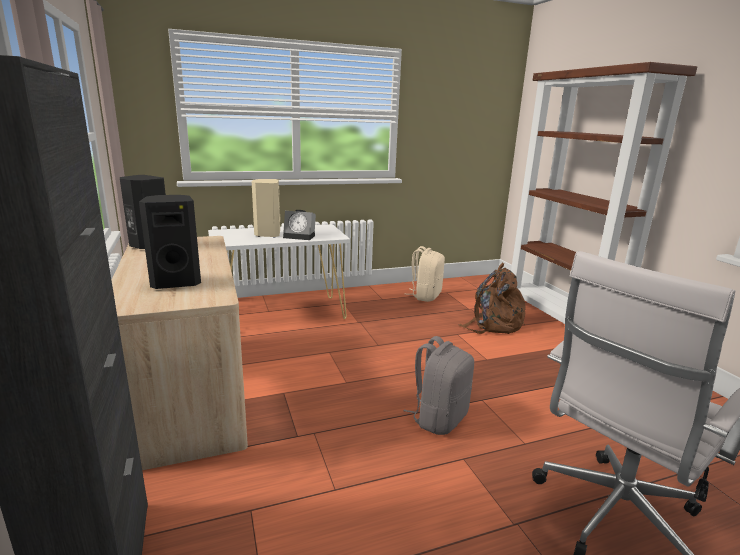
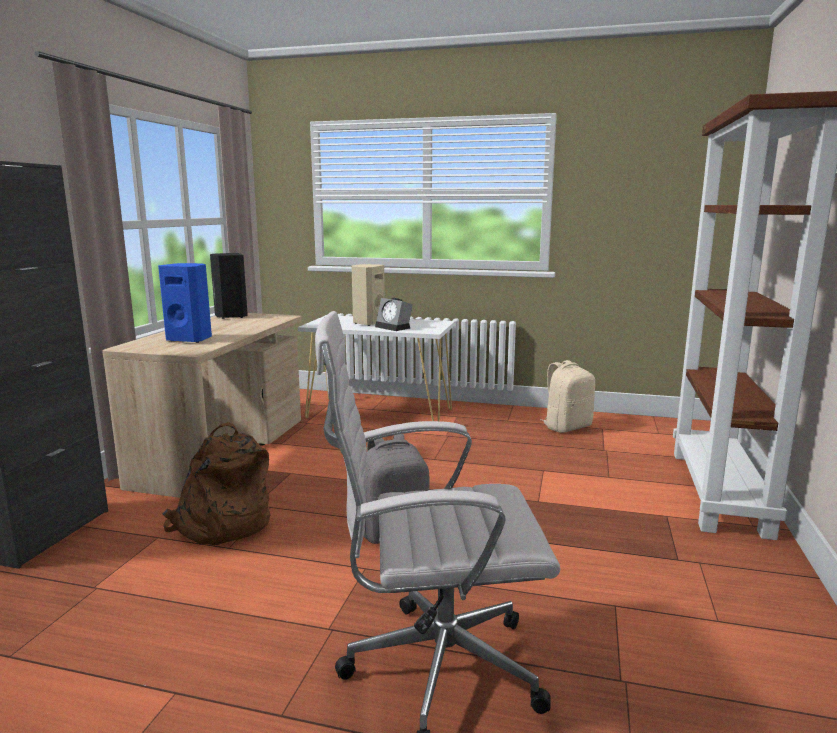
camera: 35 degrees right, 5 degrees down
(176, 282) = (190, 339): black speaker -> blue speaker
(493, 324) = (610, 471): brown backpack -> brown backpack (222, 524)

